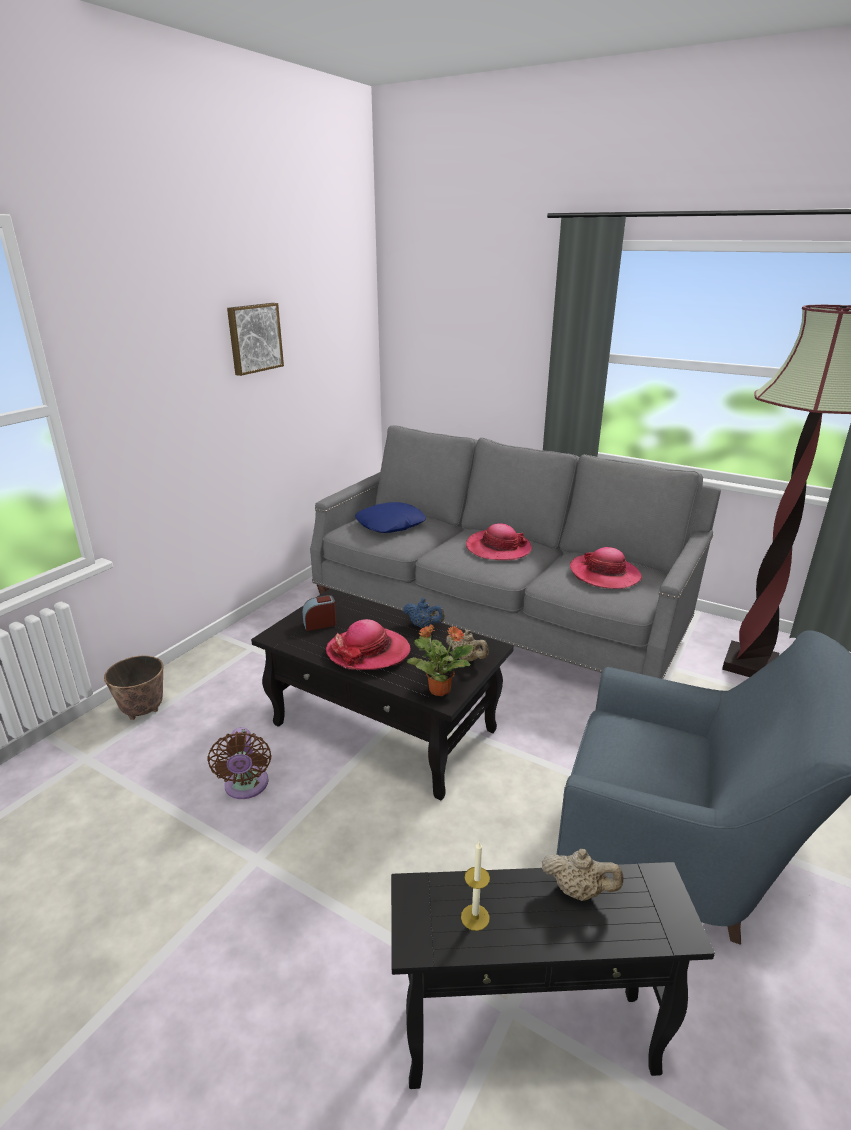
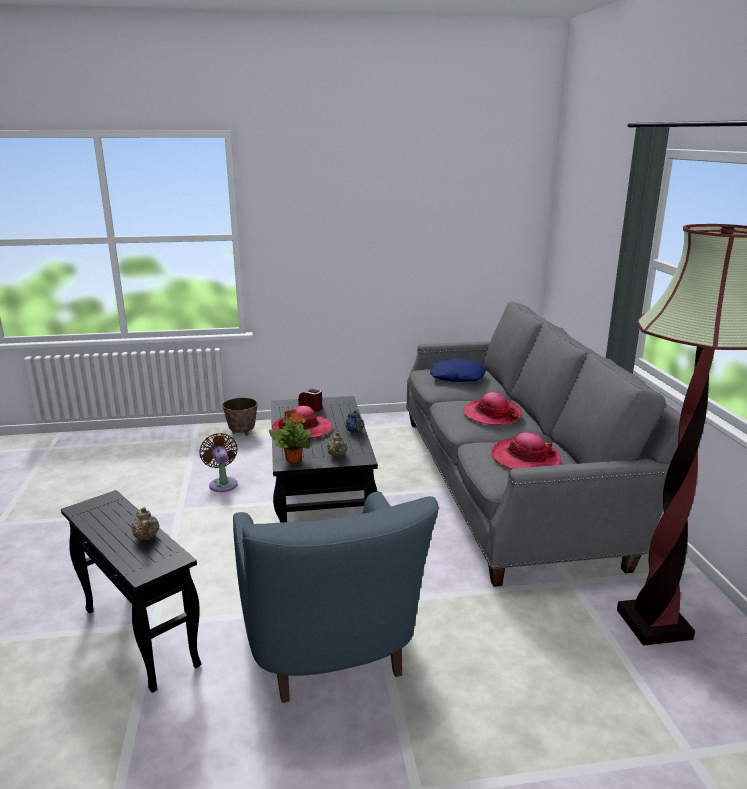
camera: 50 degrees right, 5 degrees down
(246, 787) = (223, 483): brown fan -> brown fan turned 120 degrees clockwise
(254, 338) = (399, 213): picture -> none
(475, 917) = (105, 517): candle -> none

